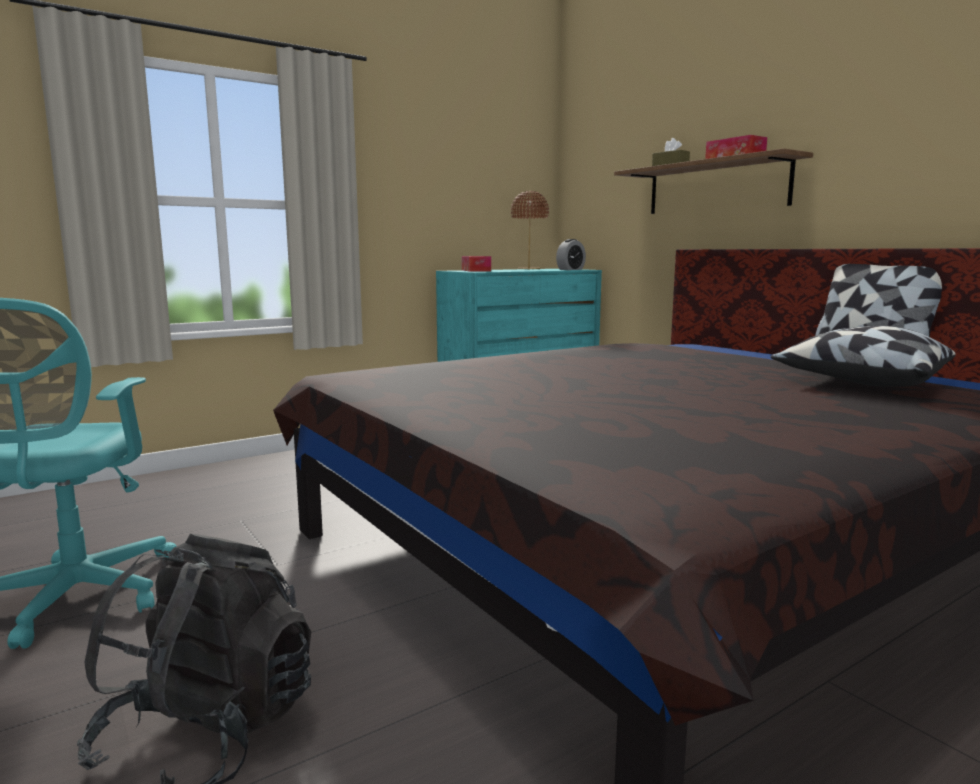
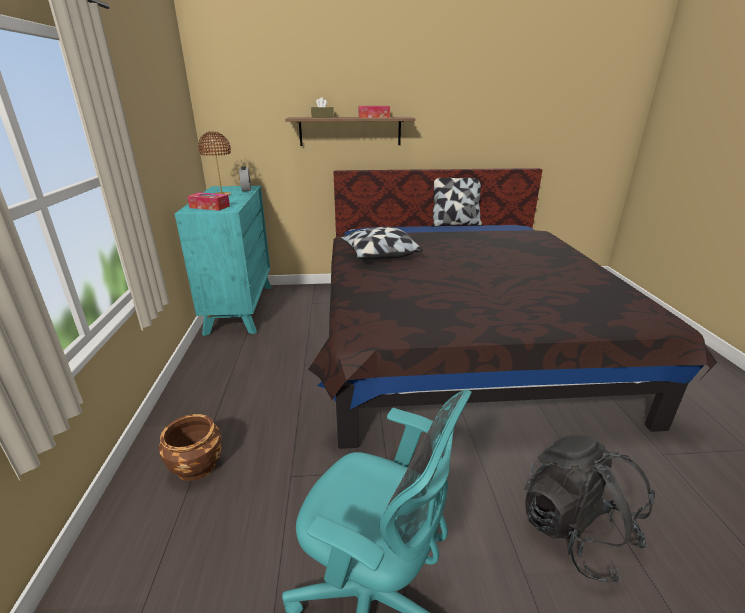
camera: 60 degrees left, 15 degrees up
(235, 483) = (196, 466): none -> brown planter
(860, 382) = (498, 238): pillow -> pillow (379, 255)

